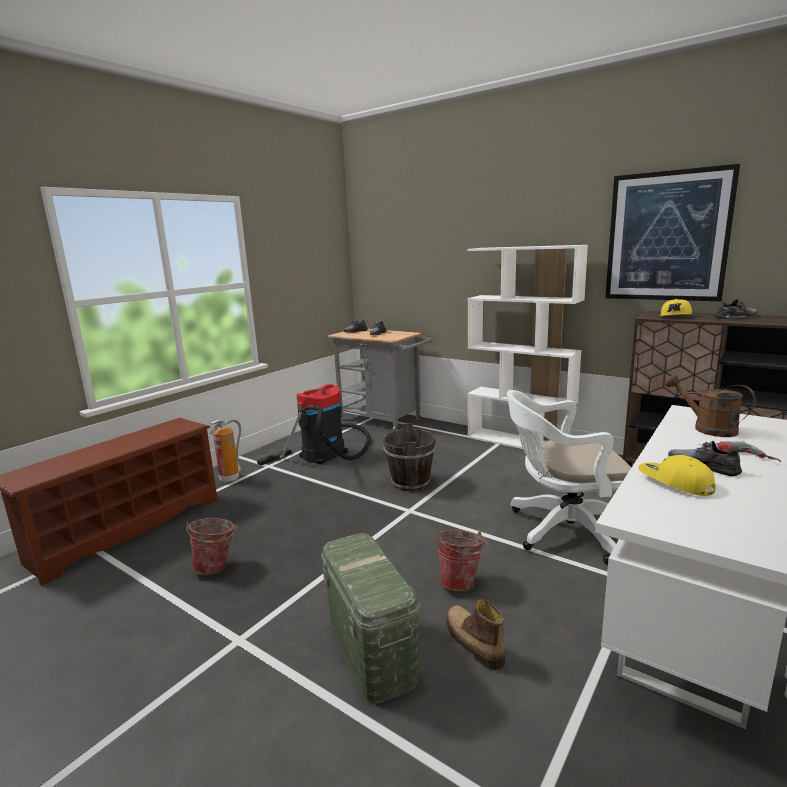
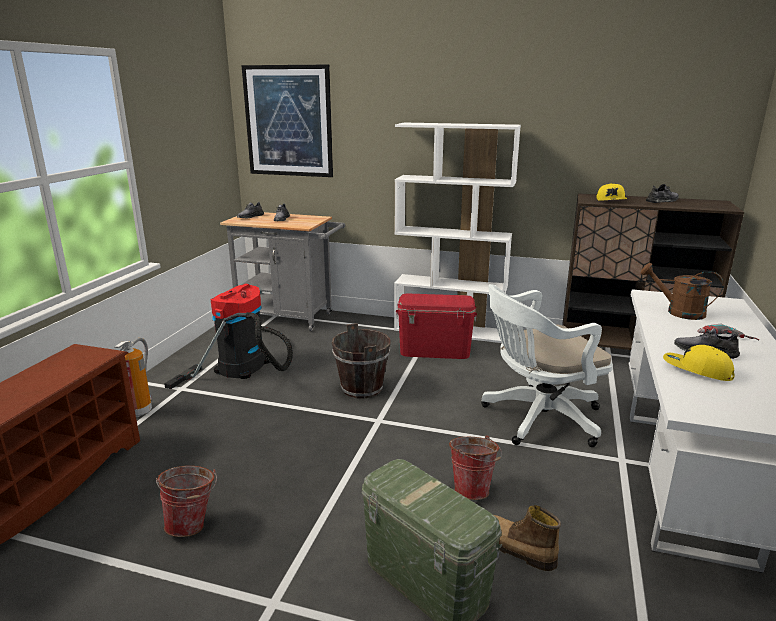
camera: 20 degrees left, 5 degrees up
(495, 458) = (435, 351): none -> red storage box
(667, 237) = (597, 120): picture -> picture (288, 121)

